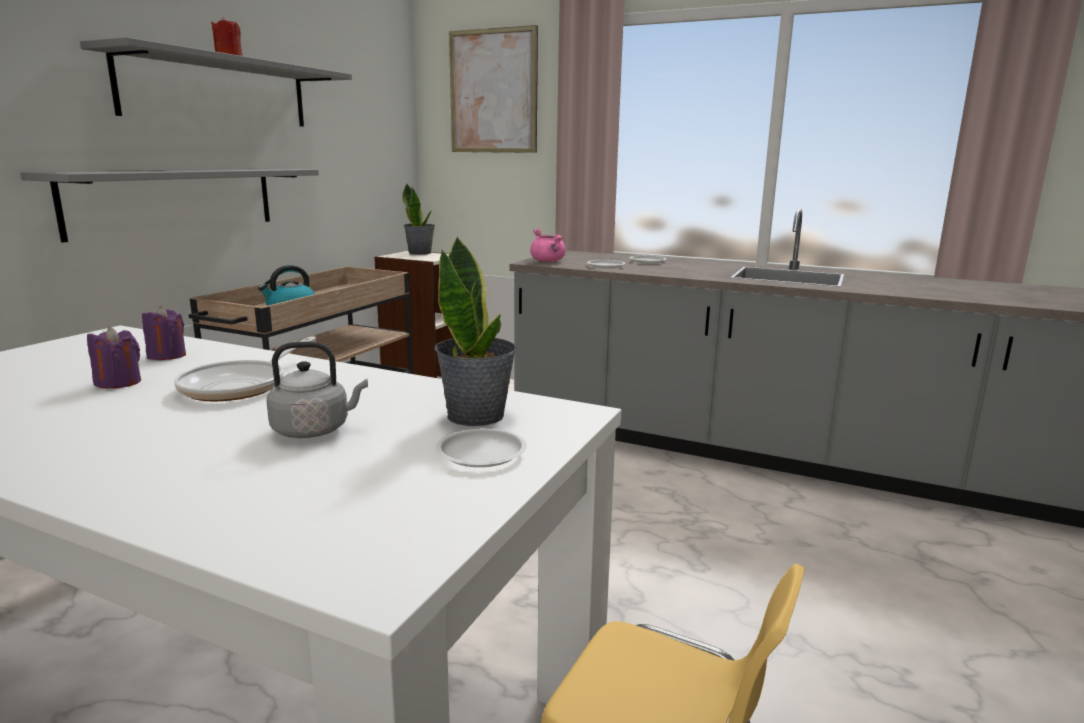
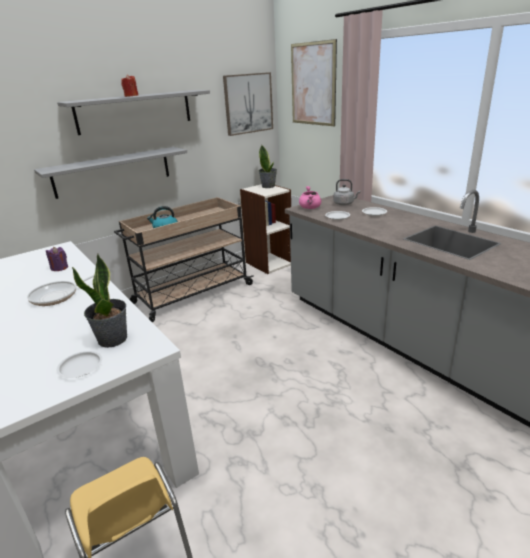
camera: 30 degrees right, 10 degrees up
(118, 383) = (25, 284): purple candle -> none
(315, 430) = (46, 333): grey kettle -> grey kettle (344, 204)
(382, 116) = (248, 103): none -> picture

